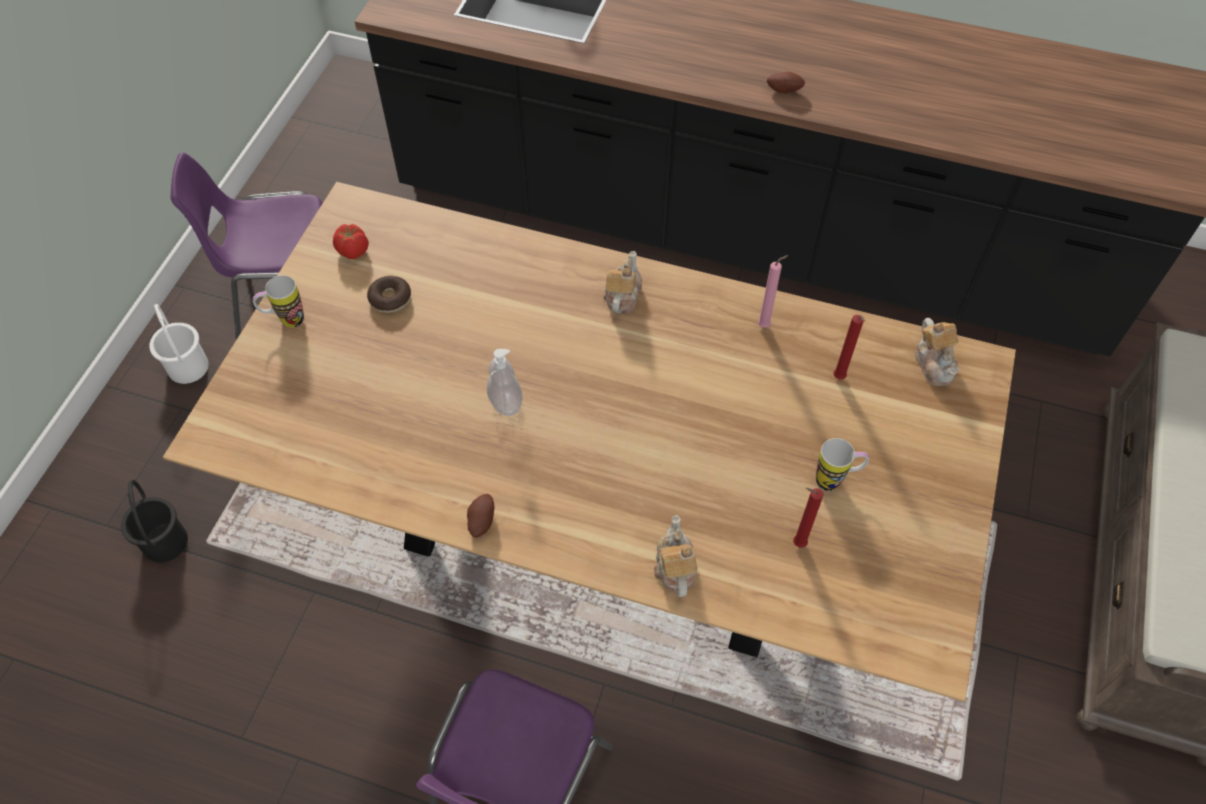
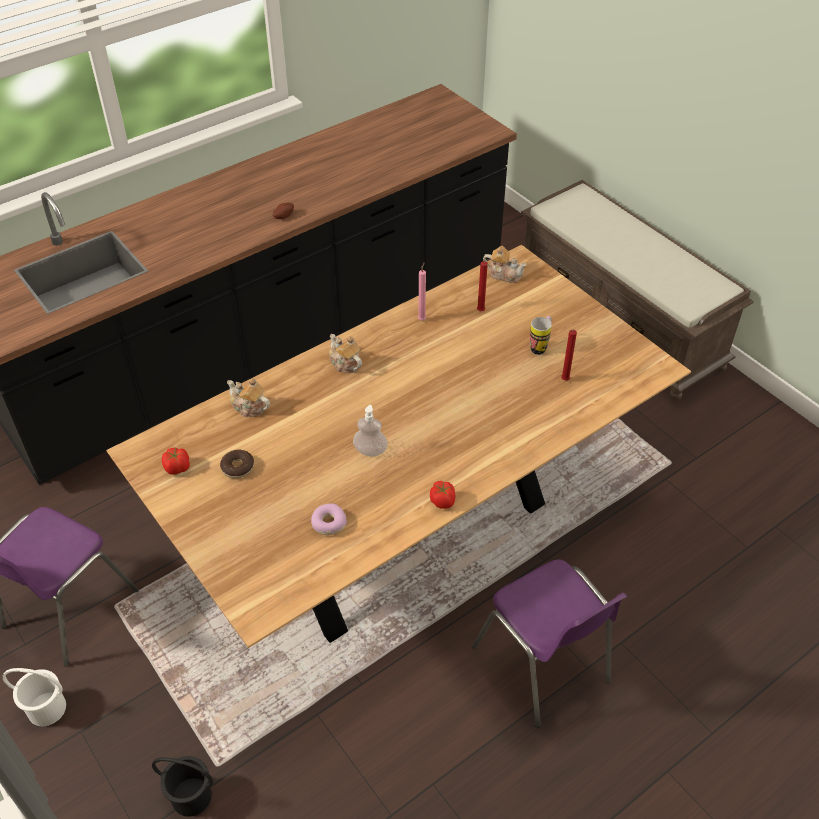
camera: 55 degrees left, 10 degrees down
(285, 321) = (200, 529): mug -> none
(369, 427) = (328, 523): none -> donut
(481, 521) = (442, 501): potato -> tomato
(674, 568) = (540, 434): teapot -> teapot (249, 407)

